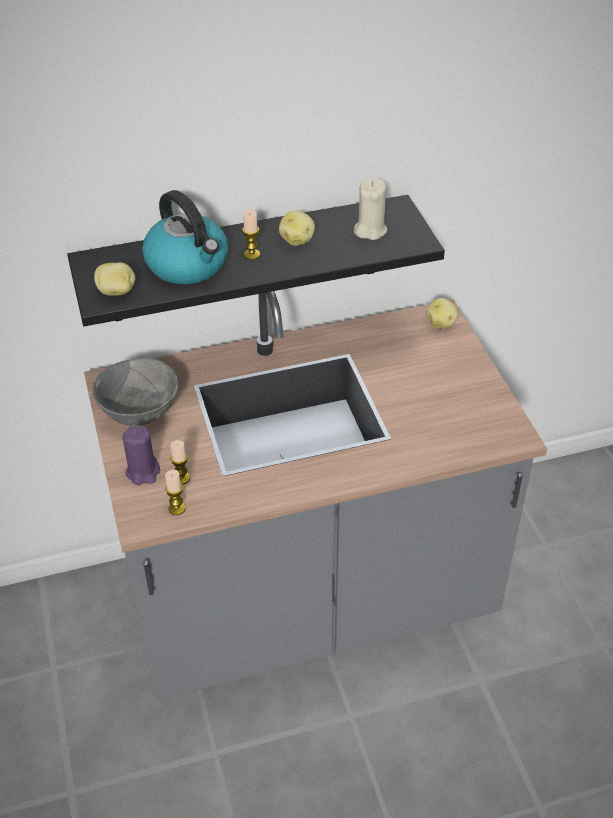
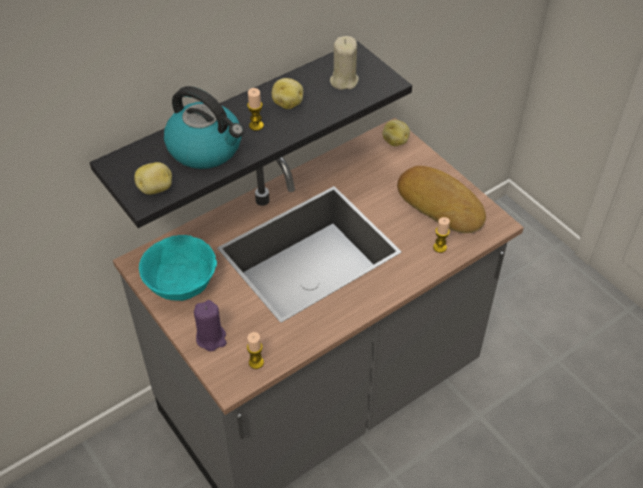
camera: 20 degrees left, 5 degrees up
(139, 411) = (181, 284): grey bowl -> turquoise bowl
(181, 478) = (247, 334): candle -> candle (439, 247)
(461, 400) = (441, 204): none -> bread

